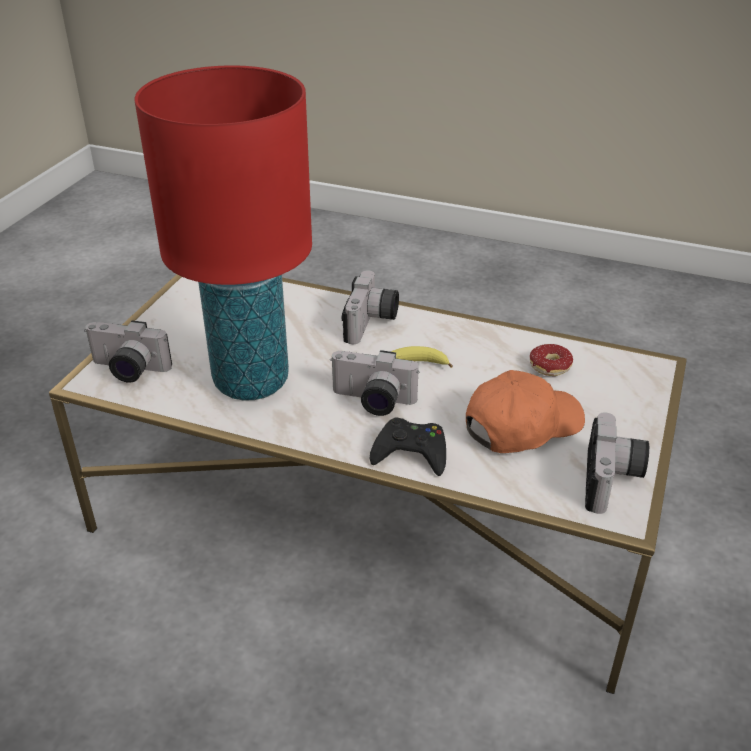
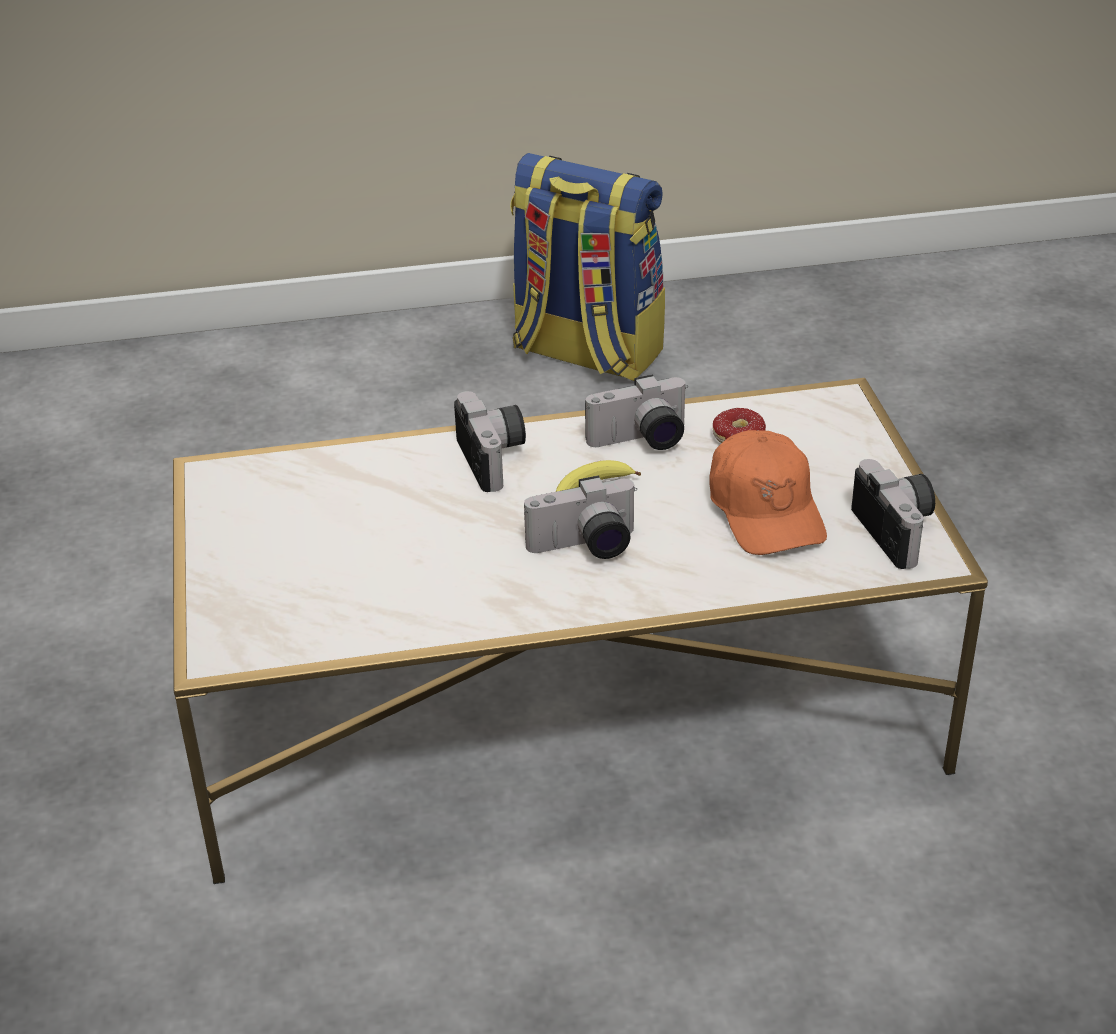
camera: 30 degrees left, 0 degrees up
(127, 370) = (250, 625): camera -> camera (641, 441)
(251, 381) = (420, 578): red table lamp -> none
(411, 453) = (680, 583): black game controller -> none
(522, 425) = (766, 510): orange cap -> orange cap turned 135 degrees clockwise
(573, 296) = (585, 353): none -> backpack

